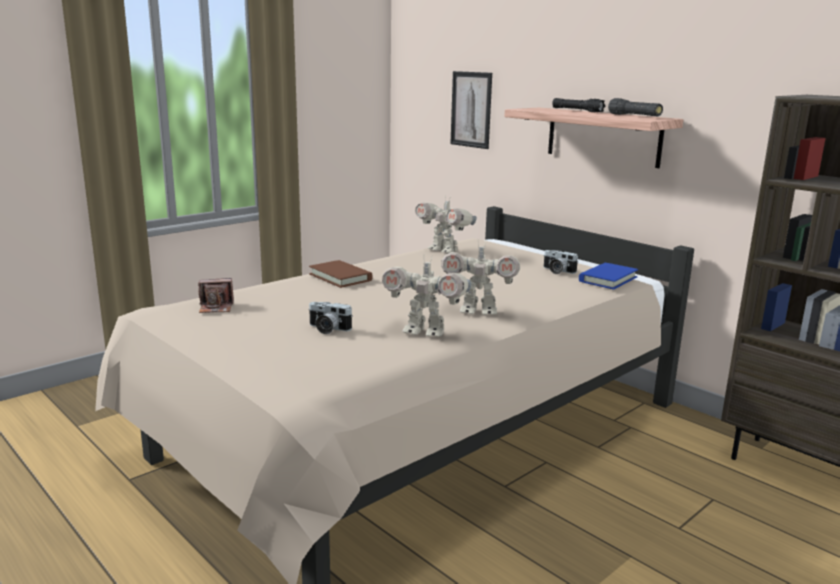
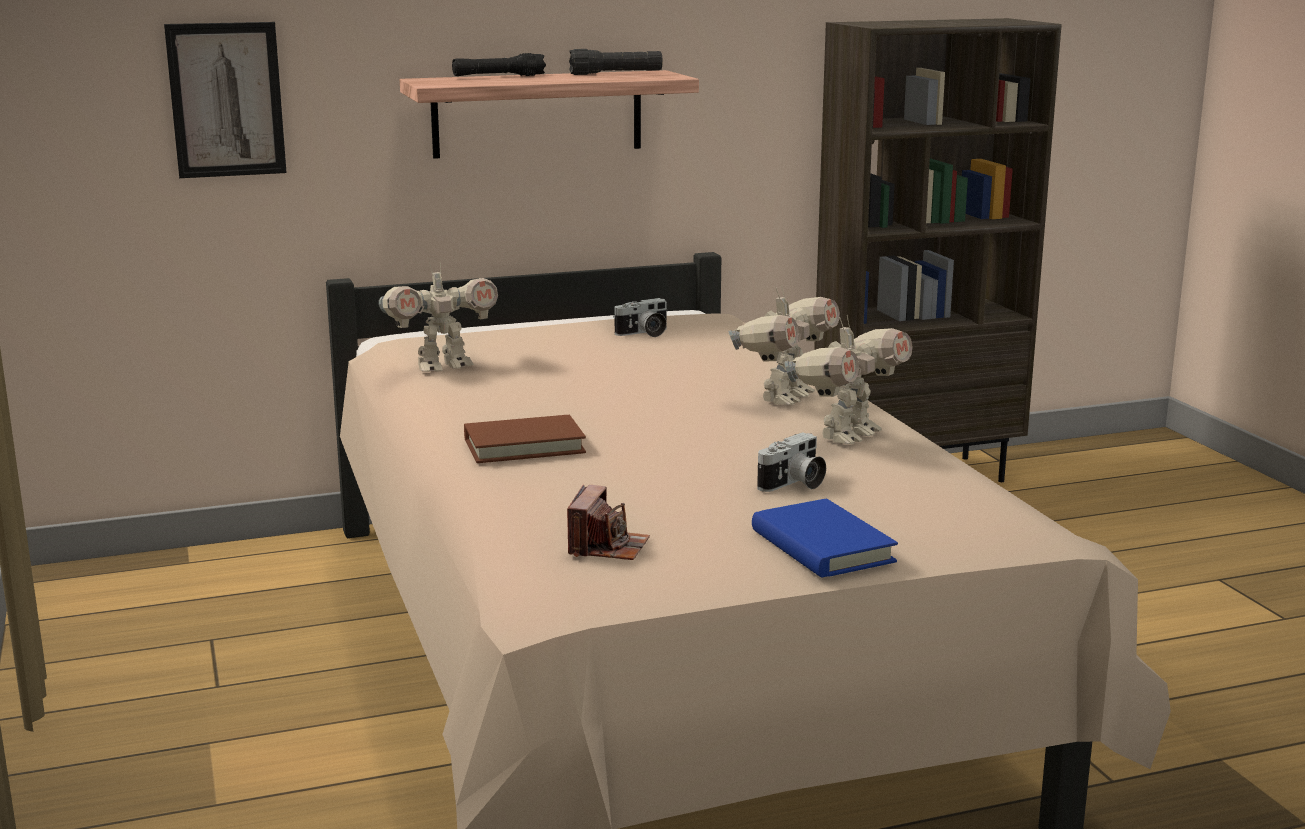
camera: 65 degrees left, 0 degrees up
(608, 279) = (705, 321): blue book -> blue book (822, 546)

